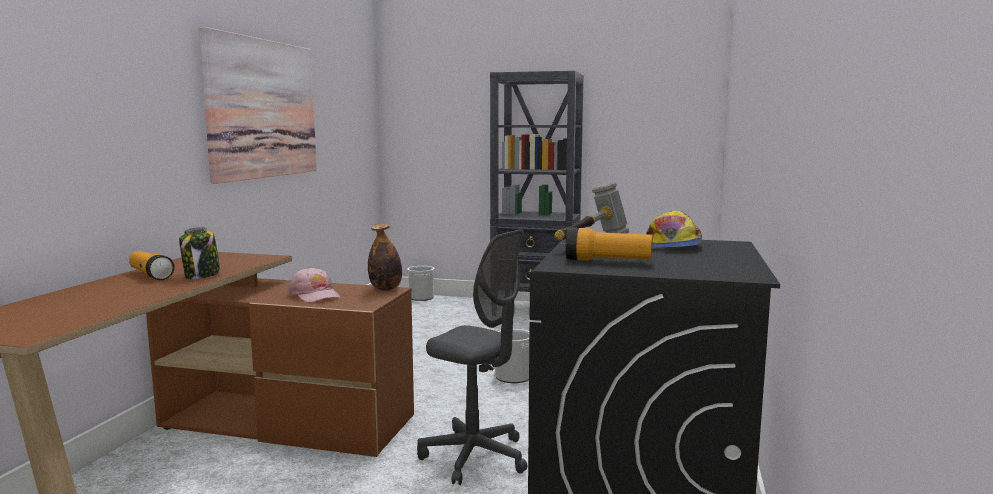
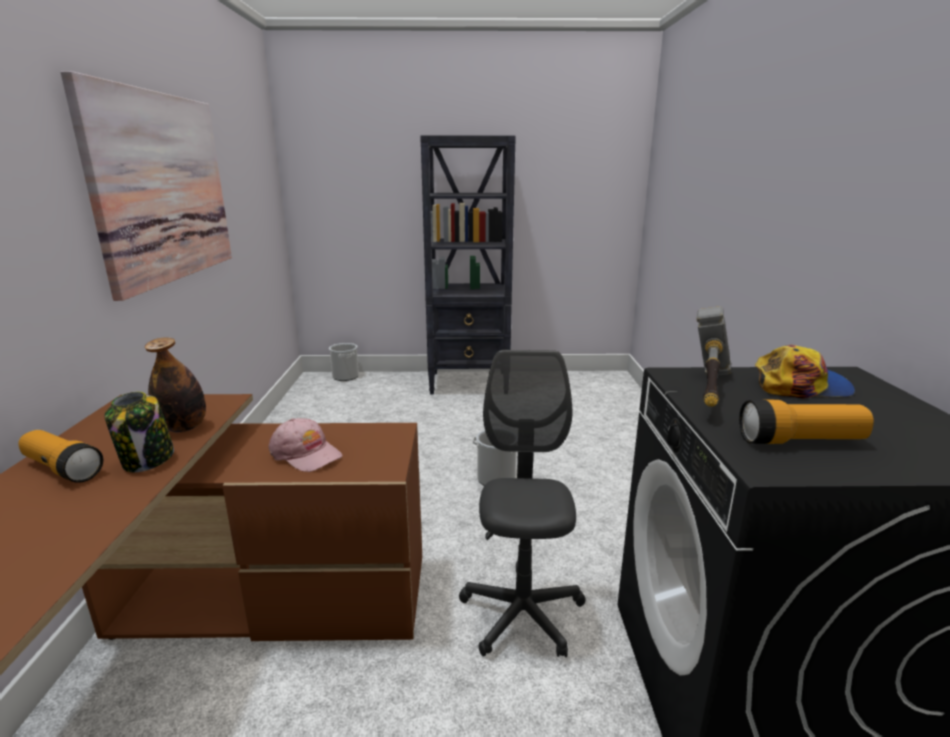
camera: 15 degrees left, 10 degrees up
(386, 289) = (389, 430): bottle -> bottle (184, 427)
(475, 457) = (522, 614): grey office chair -> grey office chair turned 105 degrees counterclockwise
(672, 245) = (800, 386): cap -> cap turned 90 degrees counterclockwise

